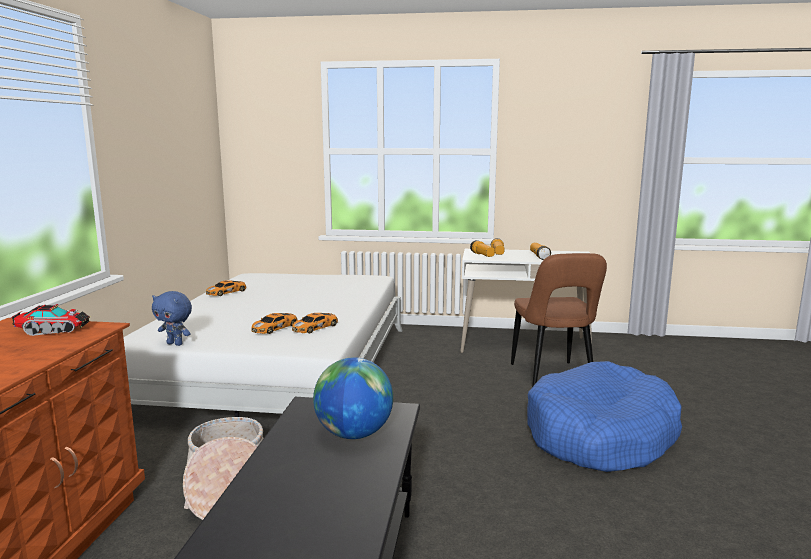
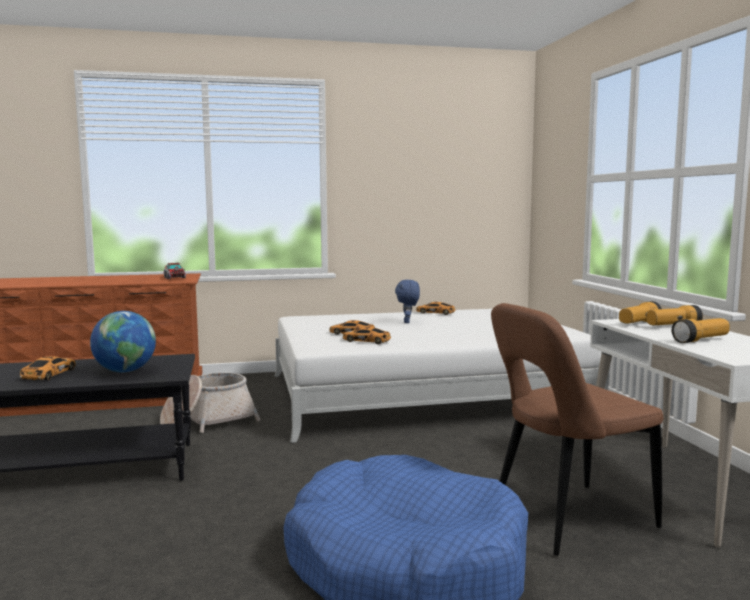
camera: 70 degrees right, 5 degrees down
(175, 344) = (294, 324): blue plush toy -> blue plush toy (407, 322)
(323, 486) = (48, 374): none -> toy car

